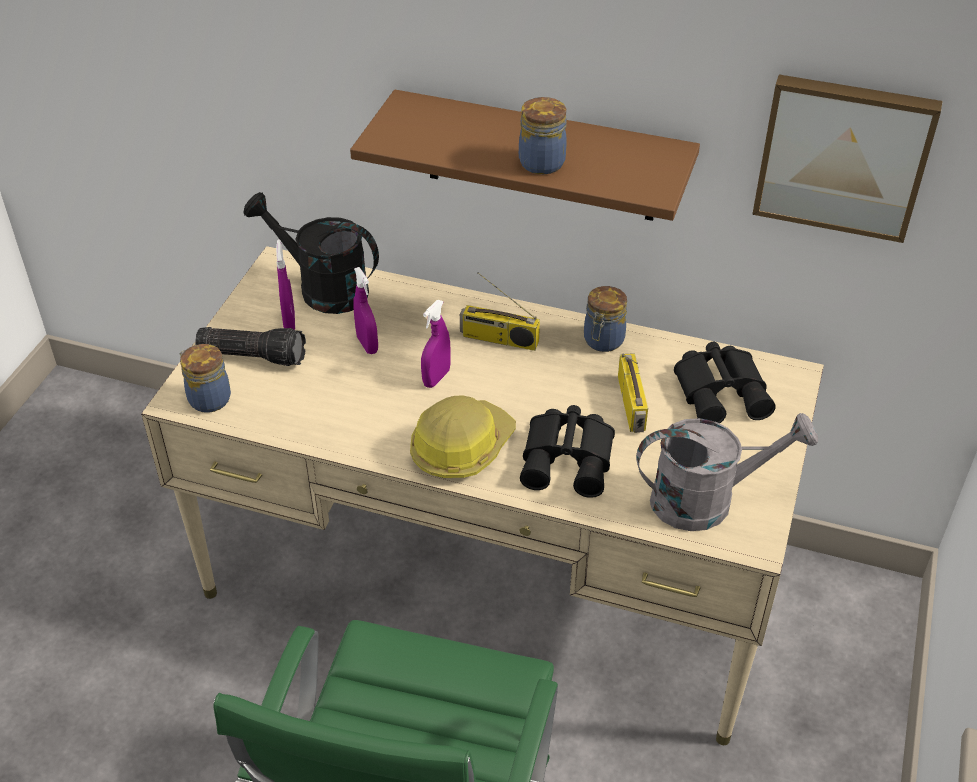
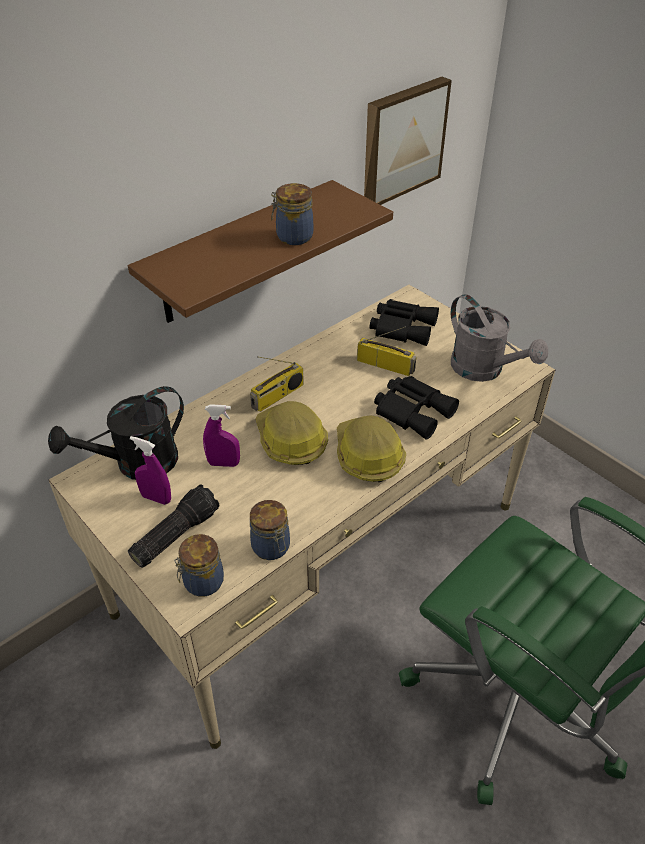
camera: 60 degrees left, 0 degrees up
(436, 378) = (290, 441): purple spray bottle -> hard hat
(603, 341) = (320, 353): jar -> jar (271, 548)
(707, 499) = (484, 370): grey watering can -> grey watering can turned 120 degrees clockwise

